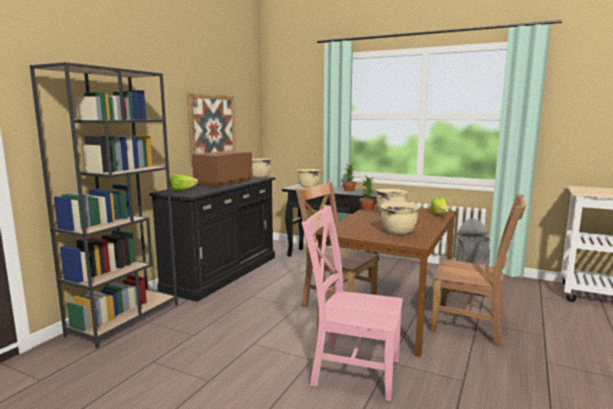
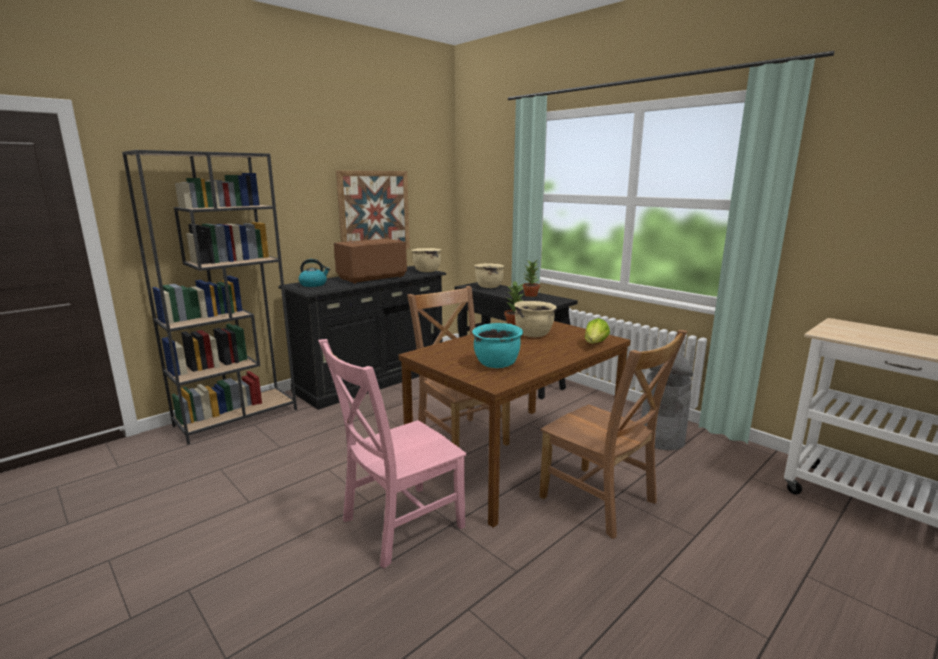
camera: 20 degrees right, 5 degrees up
(182, 190) = (314, 284): lettuce -> kettle
(352, 370) = (398, 525): pink chair -> pink chair turned 75 degrees counterclockwise
(398, 232) = (497, 364): beige cooking pot -> turquoise cooking pot

